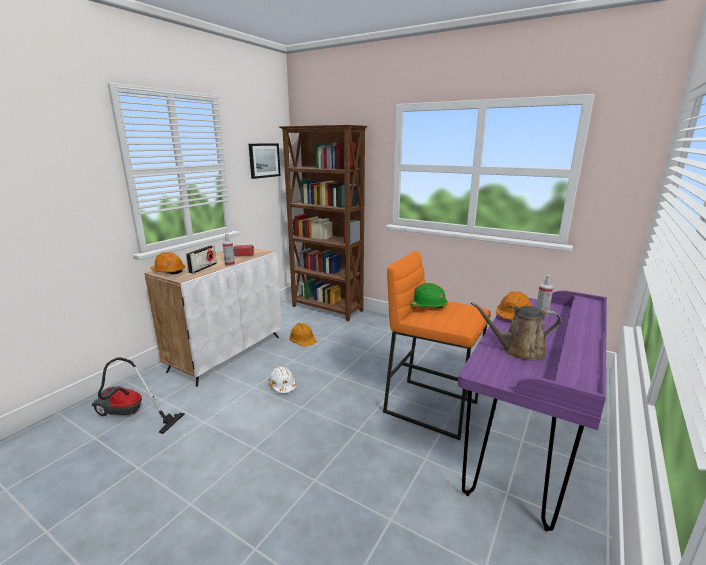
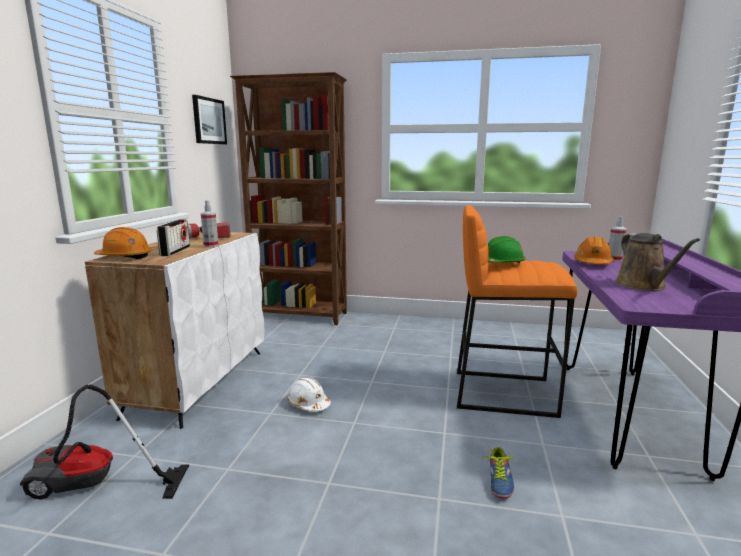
camera: 20 degrees left, 5 degrees down
(303, 338) = (294, 349): orange hard hat -> none
(366, 478) = (497, 480): none -> shoe
(518, 350) = (643, 286): brown watering can -> brown watering can turned 75 degrees counterclockwise

